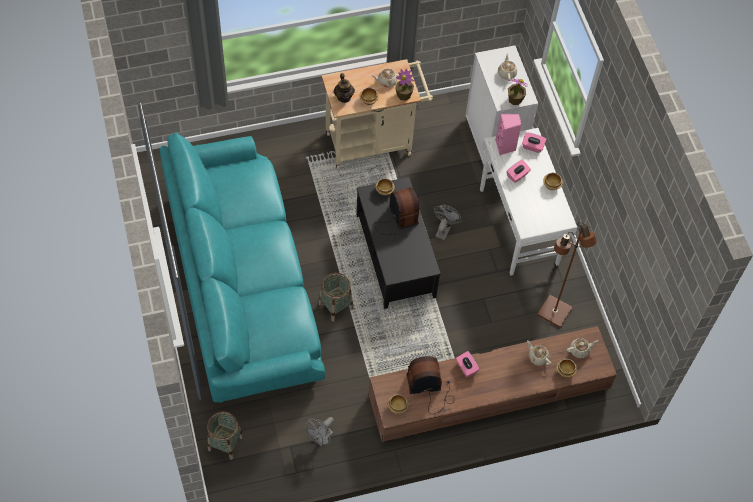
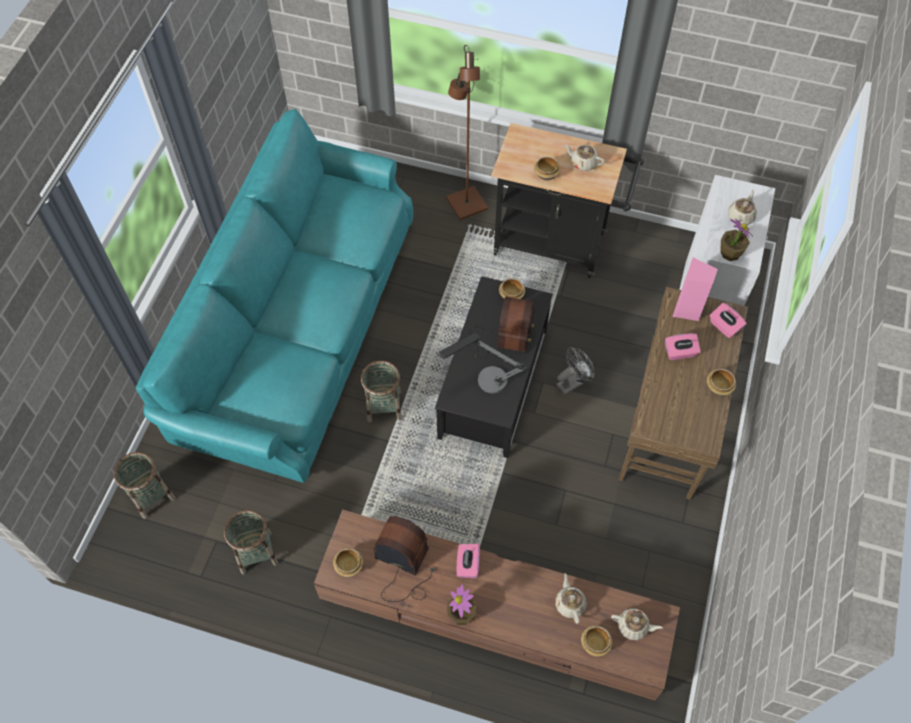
camera: 35 degrees right, 0 degrees up
(321, 439) = (256, 552): grey fan -> basket
(344, 97) = (519, 158): teapot -> none
(374, 142) = (557, 244): beige cart -> black cart
(404, 95) = (593, 187): potted plant -> potted plant (461, 615)
(405, 255) = (484, 383): none -> table lamp
(519, 227) = (668, 426): white console table -> brown console table
(554, 311) = (647, 555): brown floor lamp -> brown floor lamp (467, 203)

